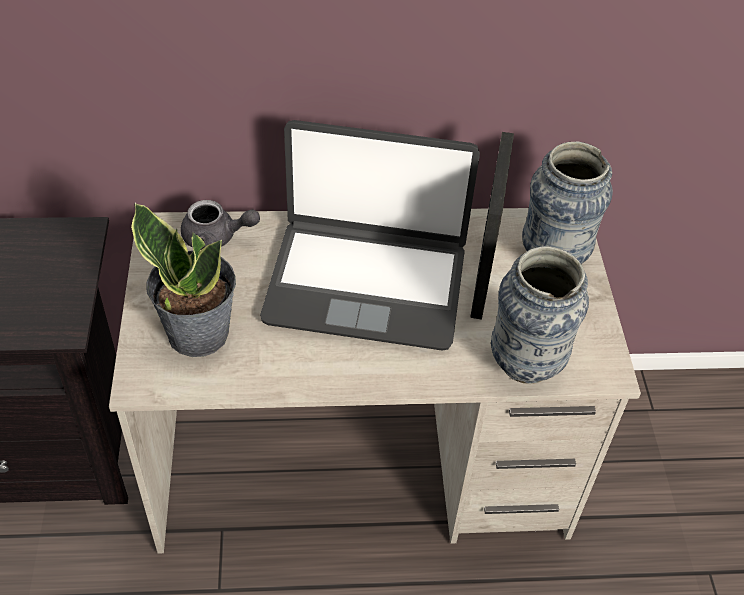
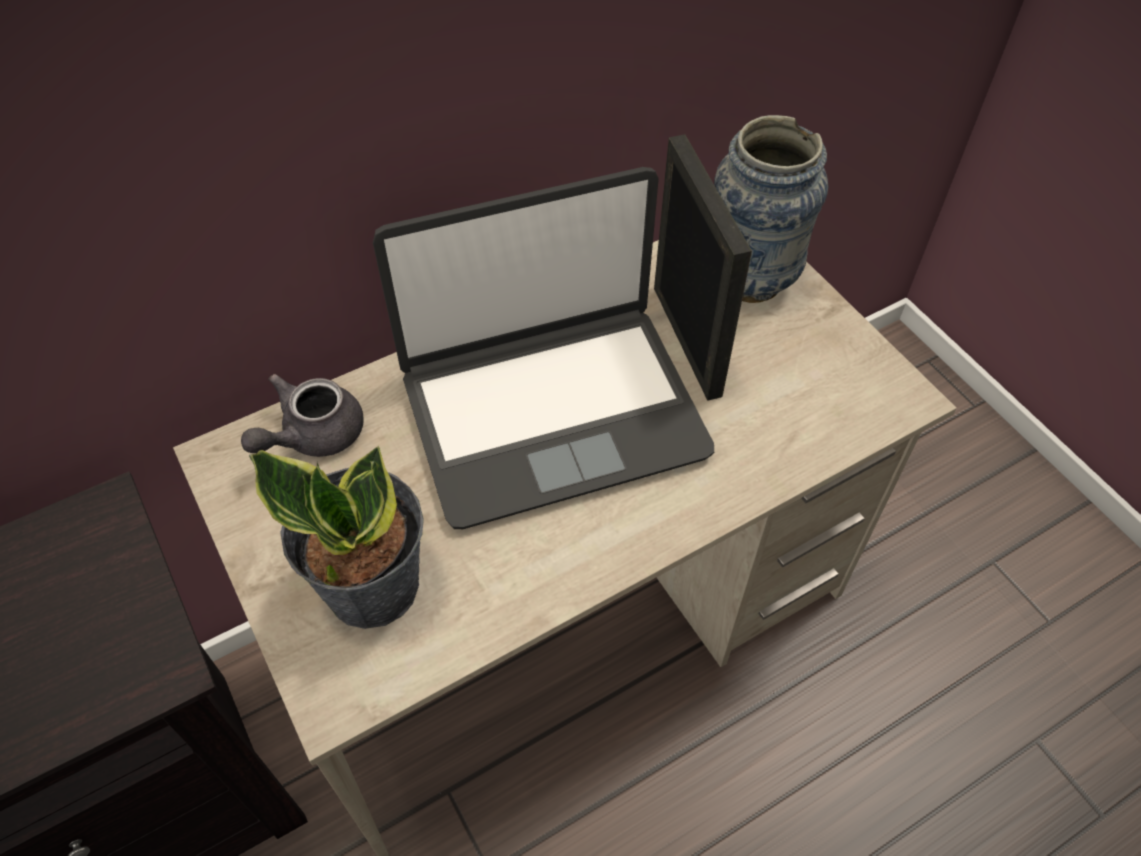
camera: 25 degrees left, 5 degrees up
(216, 237) = (312, 435): grey teapot -> grey teapot turned 150 degrees clockwise
(526, 364) = (810, 431): vase -> none

